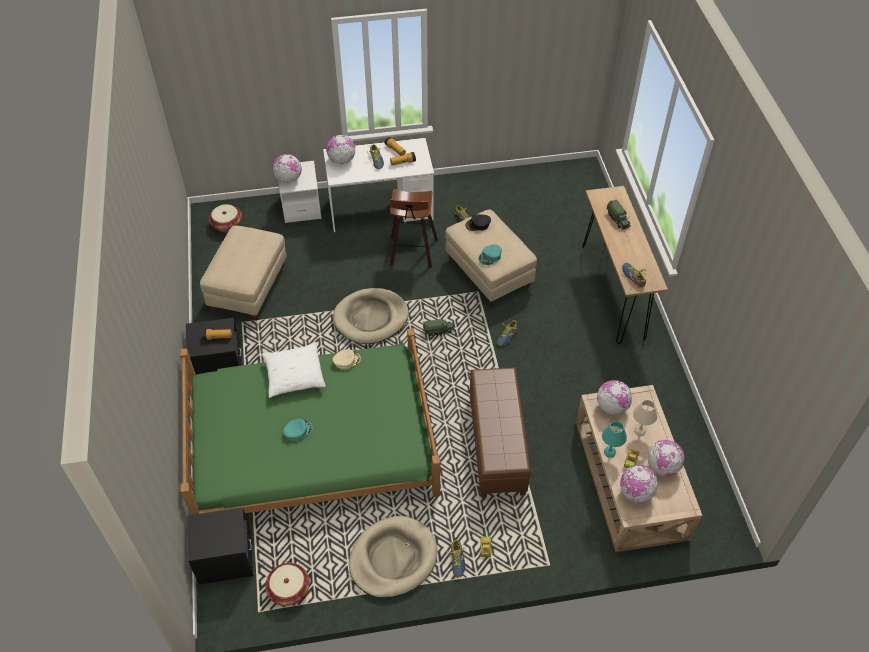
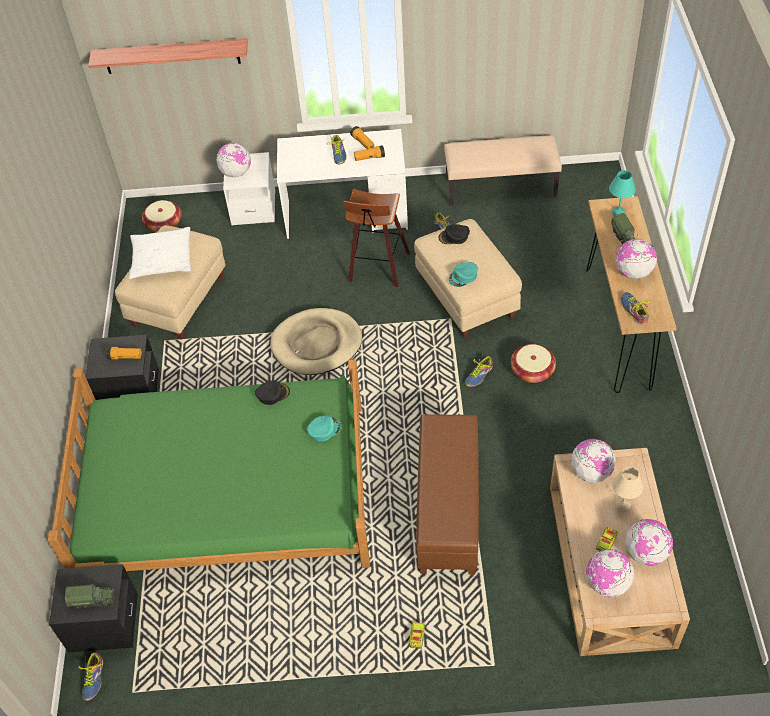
camera: 10 degrees right, 0 degrees up
(236, 83) = (172, 56): none -> shelf
(289, 589) = (172, 668): basket -> basket (532, 371)
(294, 375) = (208, 408): white pillow -> white pillow (162, 260)
(298, 430) = (202, 475): turquoise cap -> turquoise cap (324, 429)
(341, 160) = (297, 152): globe -> globe (633, 272)
(346, 360) = (272, 394): beige cap -> black cap
(393, 558) = (302, 640): beige dog bed -> none
(438, 330) = (396, 363): toy truck -> toy truck (92, 599)
(457, 560) = (380, 649): shoe -> shoe (94, 678)
(505, 182) = (501, 187): none -> beige bench
(610, 452) = (581, 529): turquoise table lamp -> turquoise table lamp (618, 212)

